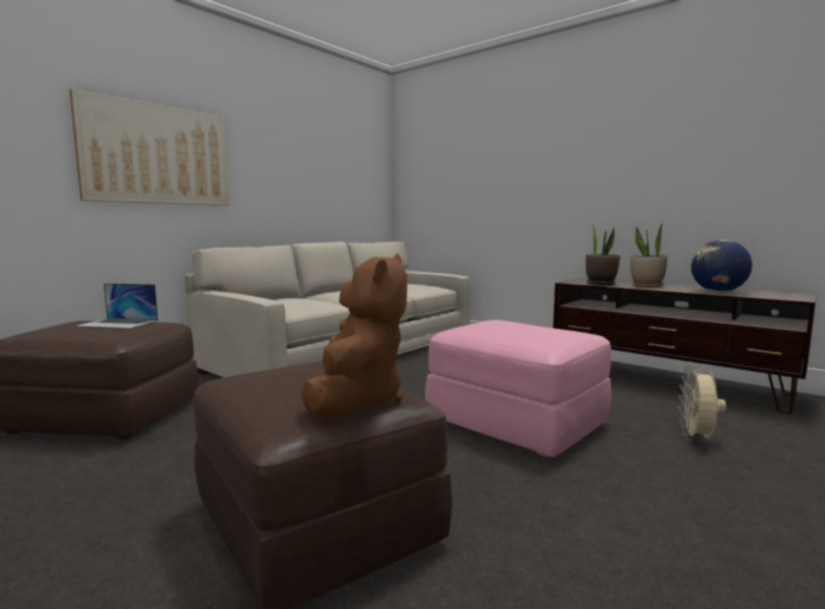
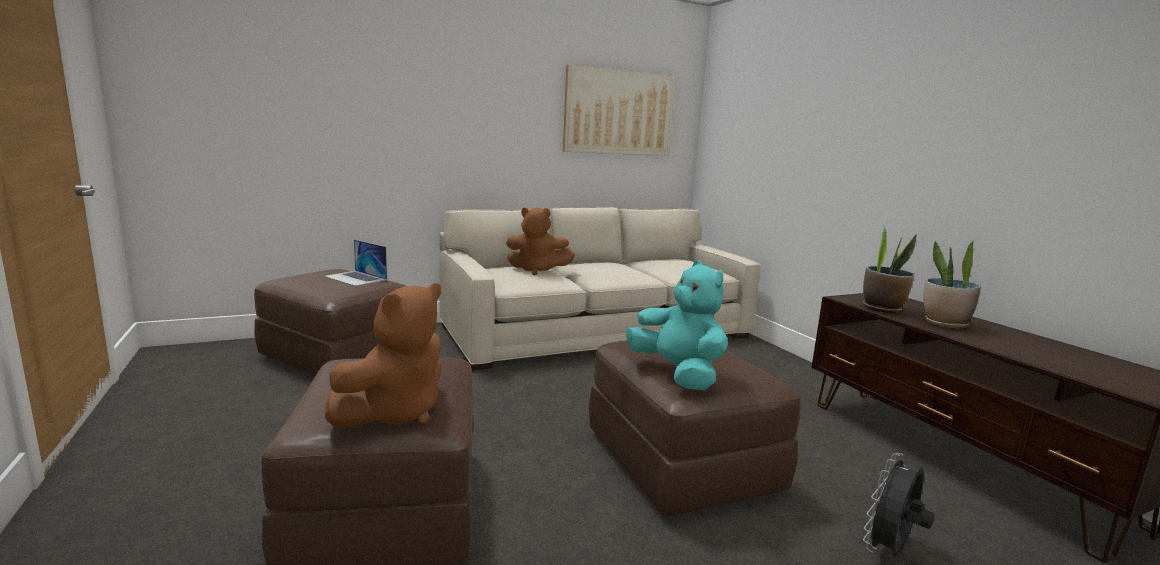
camera: 25 degrees right, 5 degrees up
(158, 154) = (422, 116): picture -> picture (619, 113)
(298, 299) = (537, 270): none -> brown plush toy
(517, 422) = (682, 462): pink ottoman -> brown ottoman
(527, 339) = (678, 374): none -> turquoise plush toy
(696, 439) = (889, 551): beige fan -> black fan
(717, 291) = (1036, 355): globe -> none

